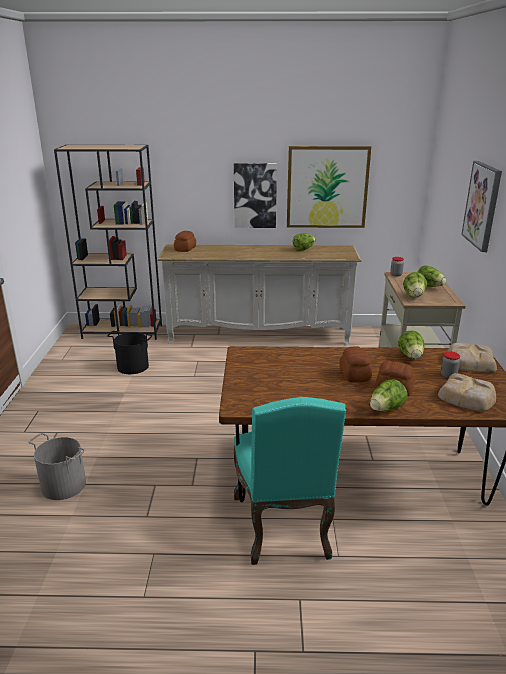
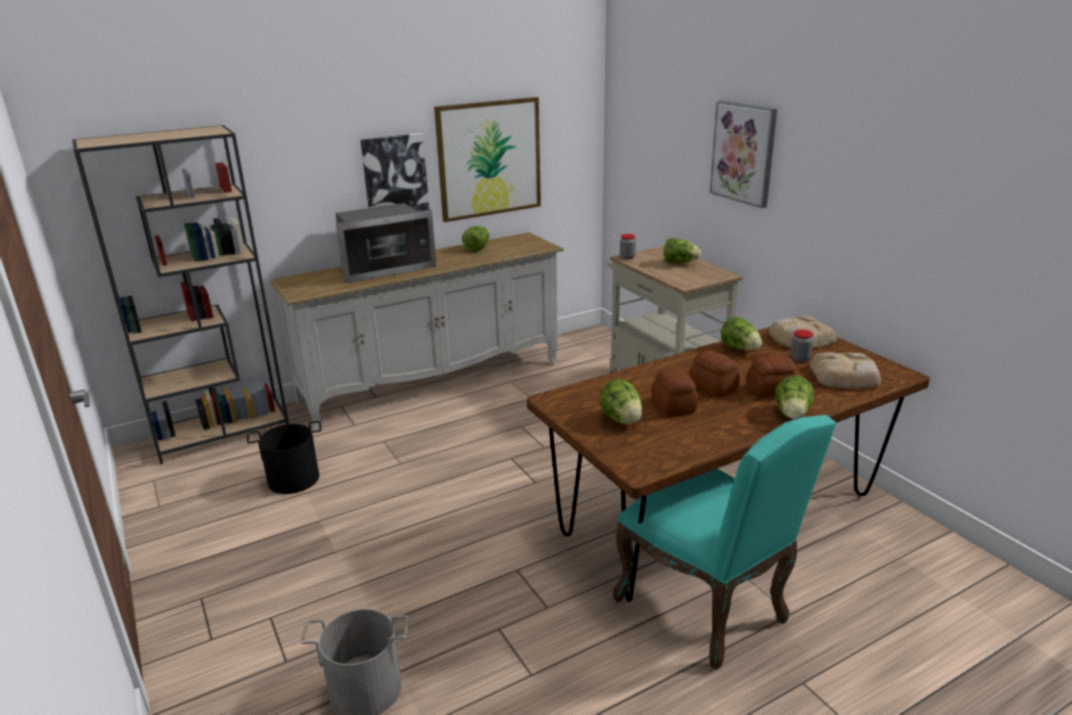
camera: 30 degrees left, 0 degrees up
(185, 249) = (311, 280): bread -> bread (673, 406)
(232, 250) = (384, 268): none -> microwave
(414, 296) = (679, 278): lettuce -> lettuce (621, 419)

